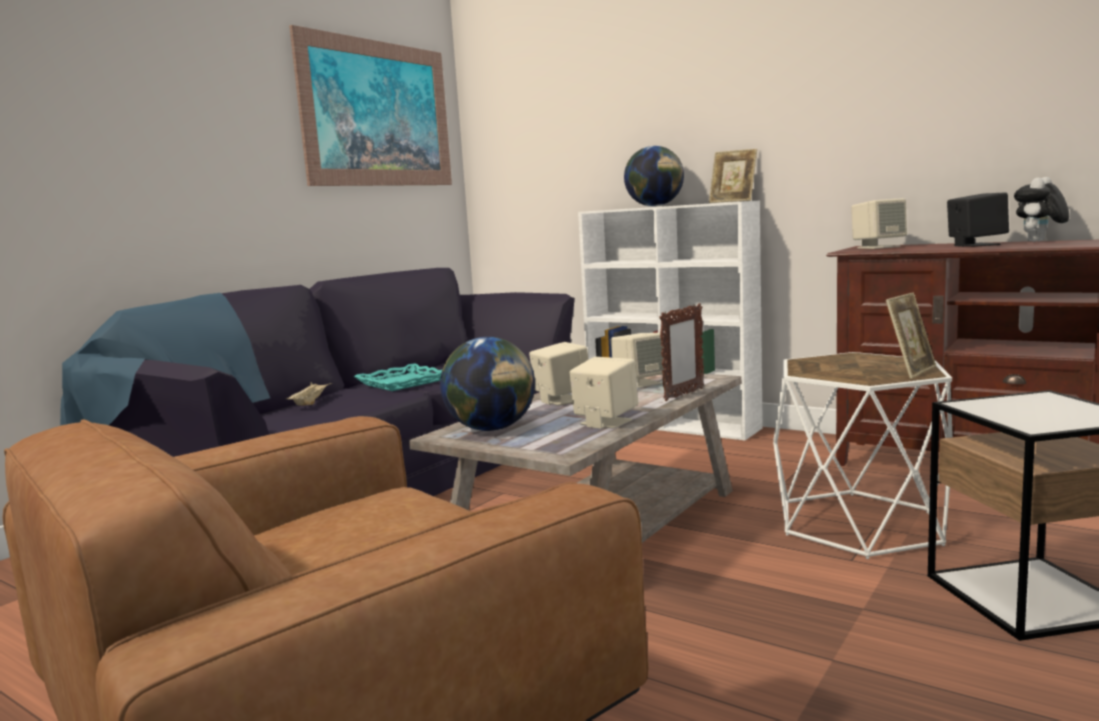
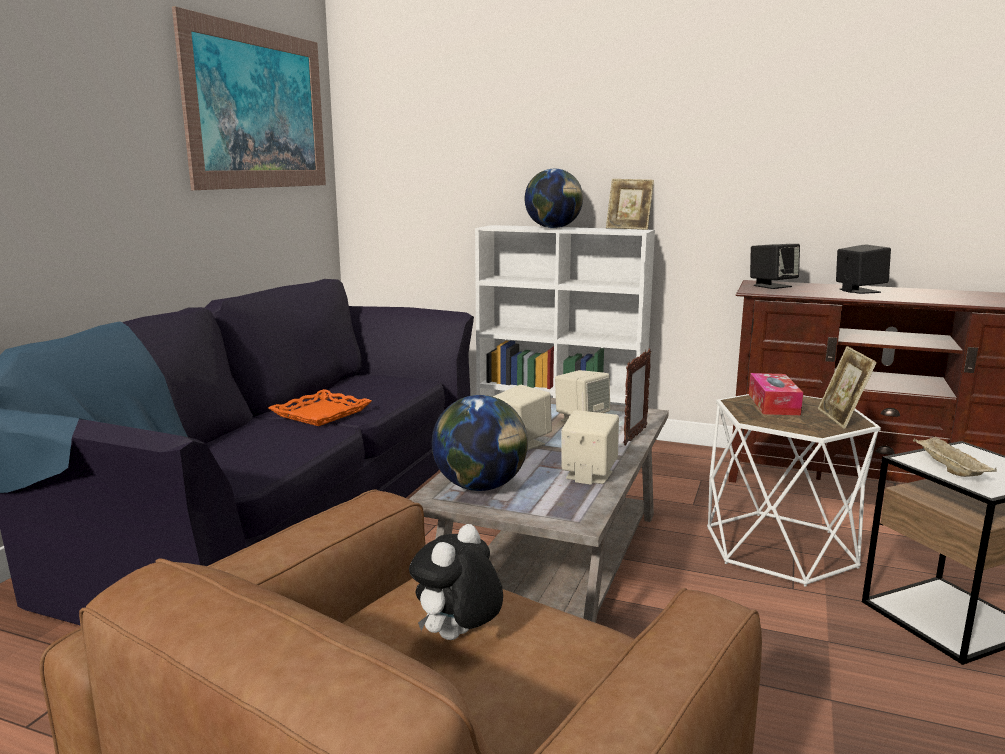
camera: 15 degrees left, 5 degrees up
(310, 403) = (232, 442): beige tray -> beige tray (948, 469)
(402, 383) = (321, 414): turquoise tray -> orange tray
(843, 361) = (773, 404): none -> tissue box
(878, 247) = (772, 286): beige speaker -> black speaker
(910, 371) = (841, 419): picture frame -> picture frame turned 150 degrees clockwise
(1039, 241) = (906, 289): plush toy -> plush toy (457, 638)

